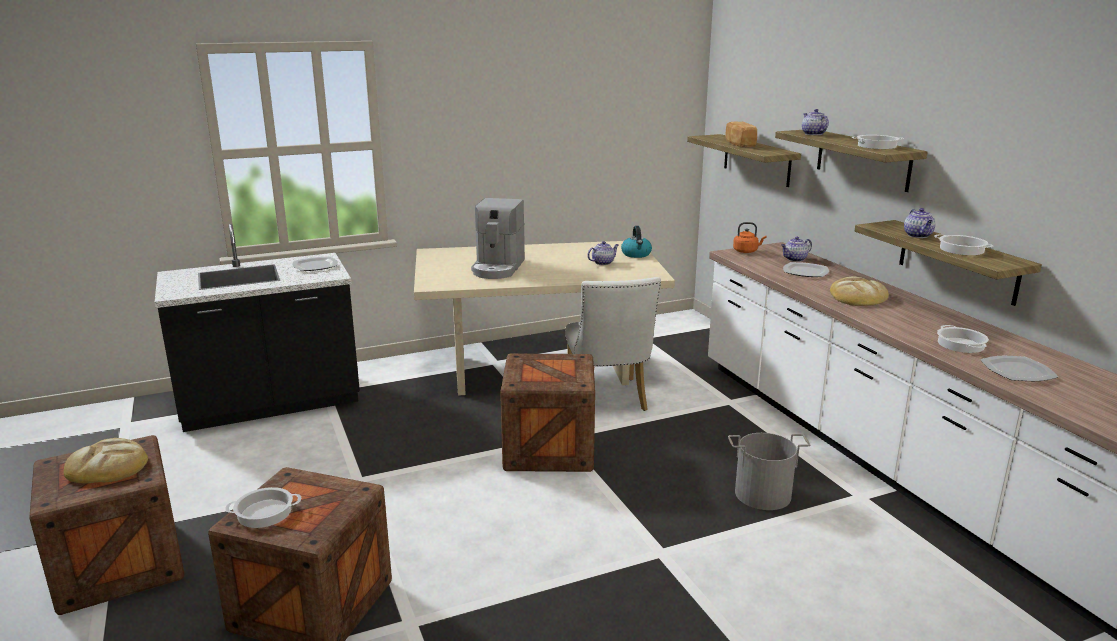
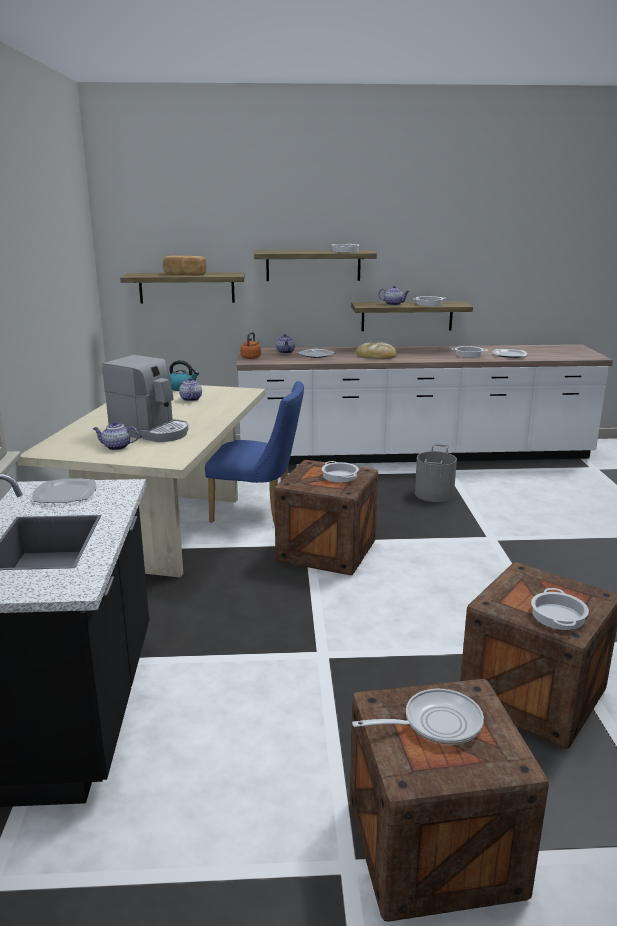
camera: 70 degrees left, 0 degrees up
(107, 466) = (435, 723): bread -> frying pan
(555, 375) = (340, 476): none -> cooking pot
(608, 400) = (258, 512): white chair -> blue chair
(813, 134) = (280, 251): teapot -> teapot (116, 447)

